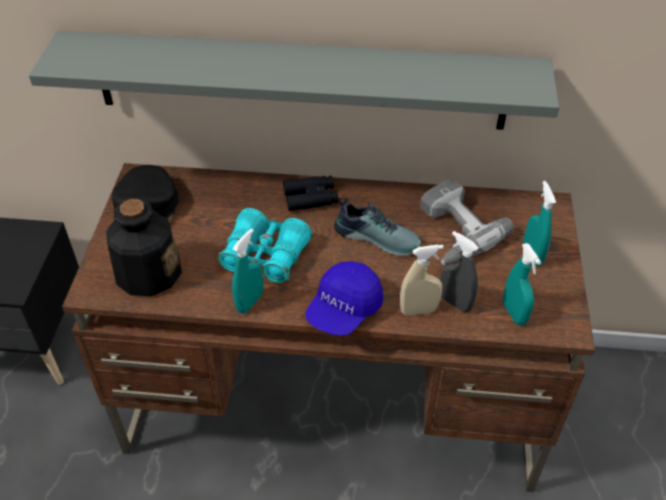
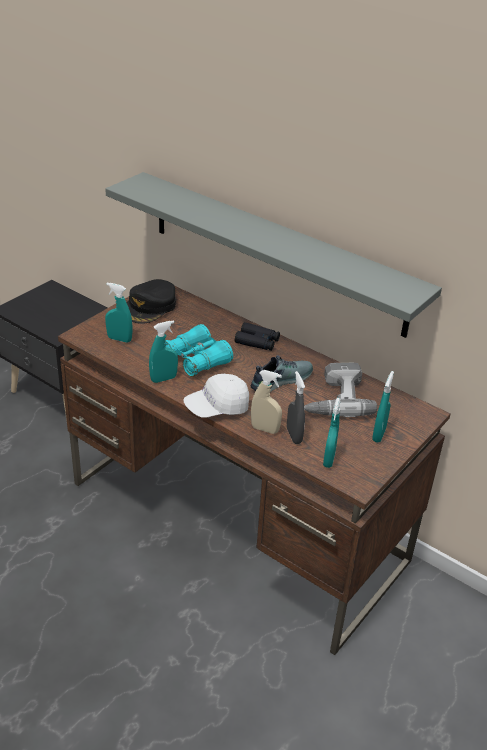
camera: 30 degrees right, 10 degrees down
(148, 272) = (119, 339): bottle -> turquoise spray bottle
(344, 310) = (217, 408): blue cap -> white cap
(378, 236) = (280, 380): shoe -> shoe turned 90 degrees counterclockwise

